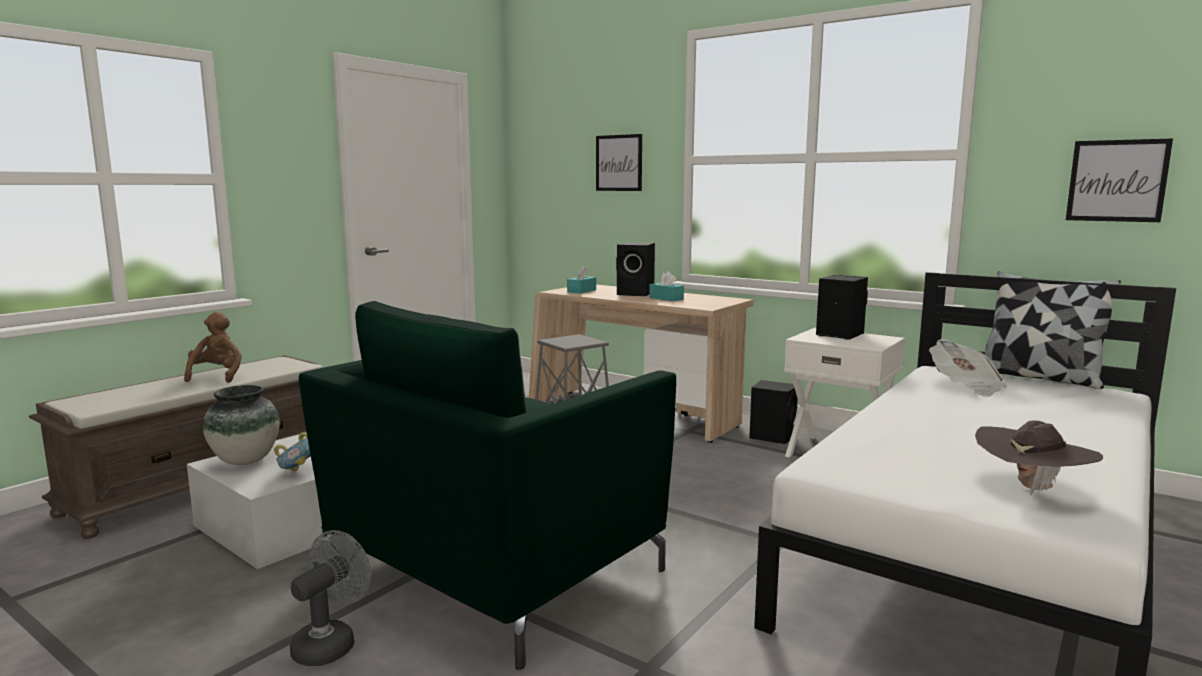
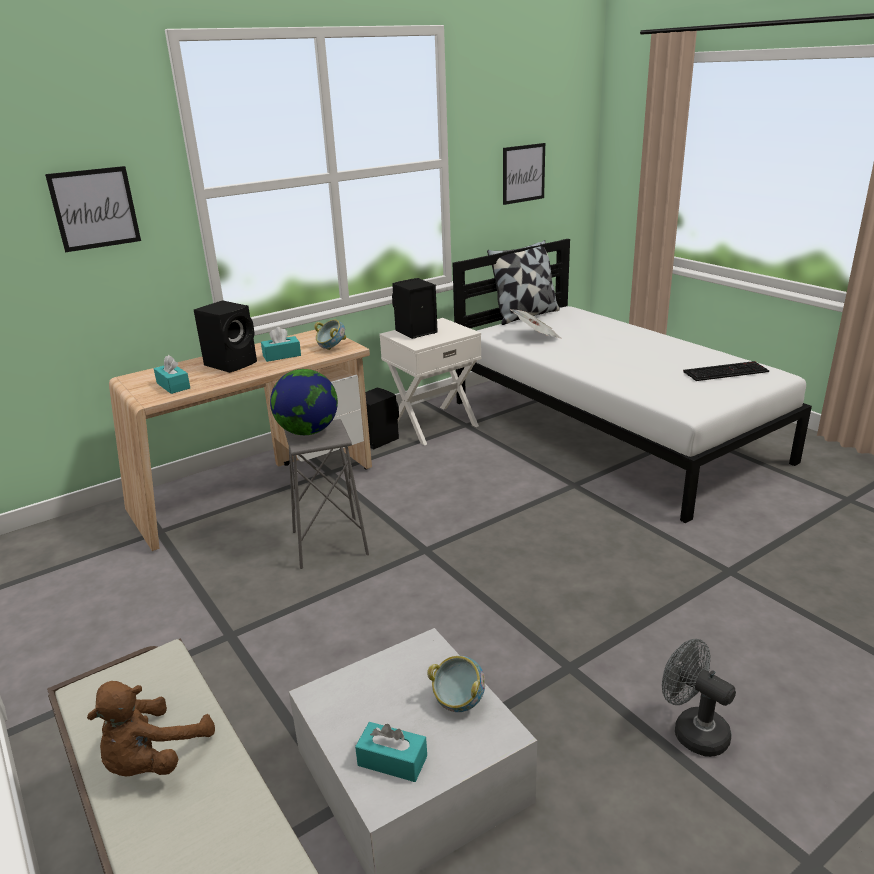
camera: 70 degrees left, 15 degrees up
(217, 376) = (153, 759): brown plush toy -> brown plush toy turned 75 degrees counterclockwise
(245, 460) = (392, 760): vase -> turquoise tissue box
(491, 568) = (579, 625): green armchair -> none
(575, 338) = (308, 431): none -> globe
(698, 304) = (331, 348): none -> bowl
(1031, 489) = (726, 371): brown hat -> keyboard

